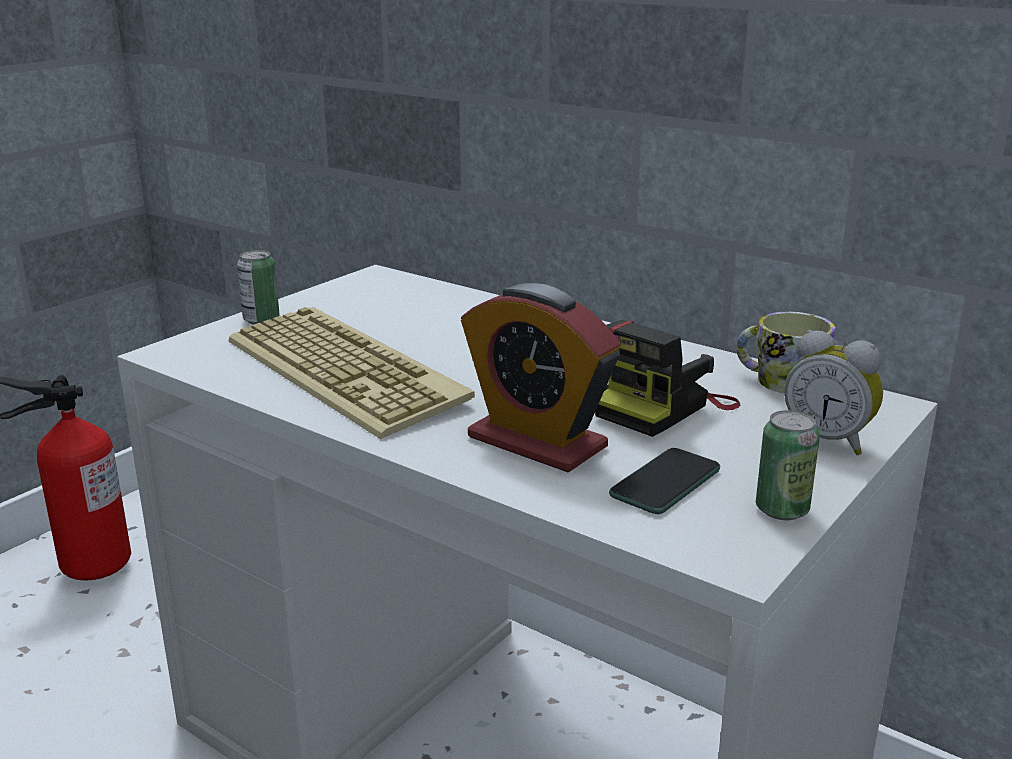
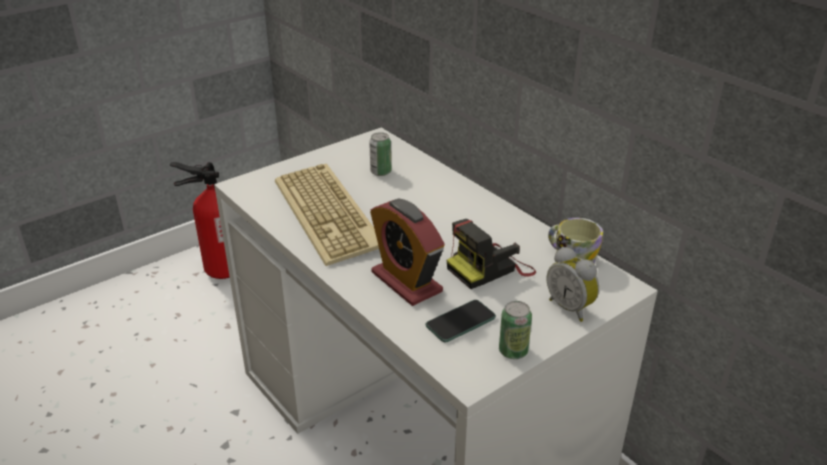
camera: 15 degrees right, 10 degrees up
(261, 320) = (298, 166): can -> can (381, 172)

